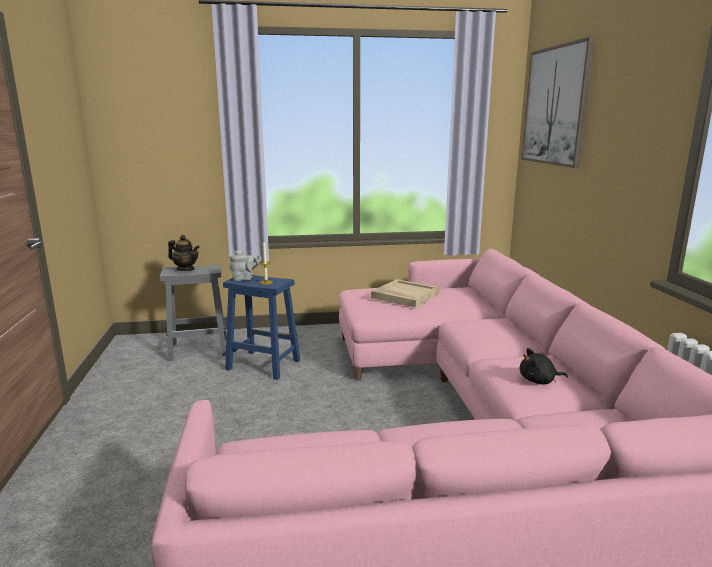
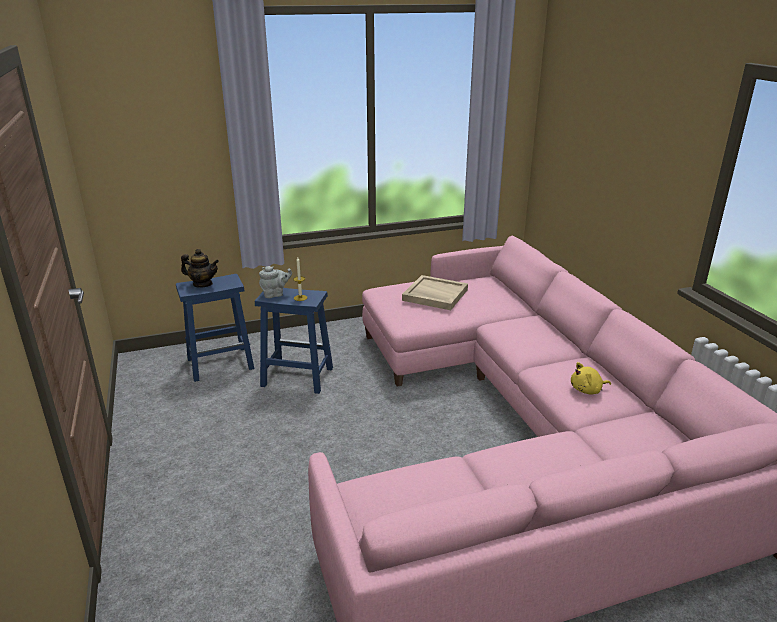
camera: 10 degrees left, 10 degrees up
(200, 349) = (221, 363): grey stool -> blue stool
(539, 381) = (587, 390): black plush toy -> yellow plush toy
(556, 106) = (580, 94): picture -> none

